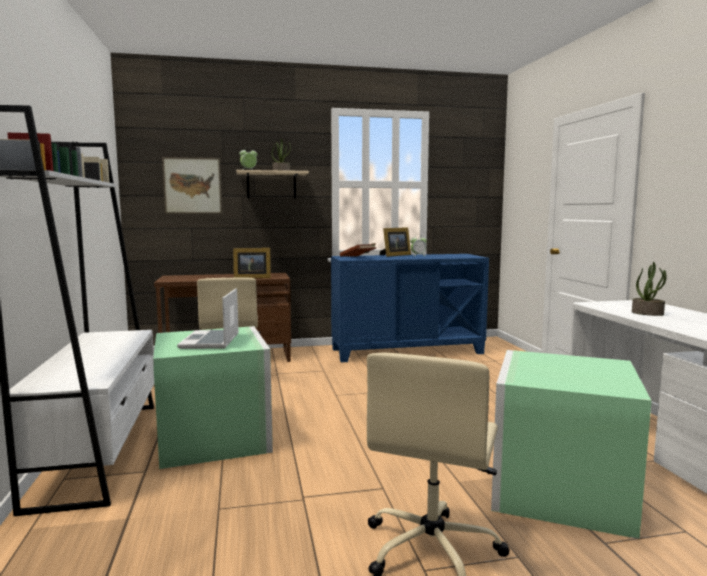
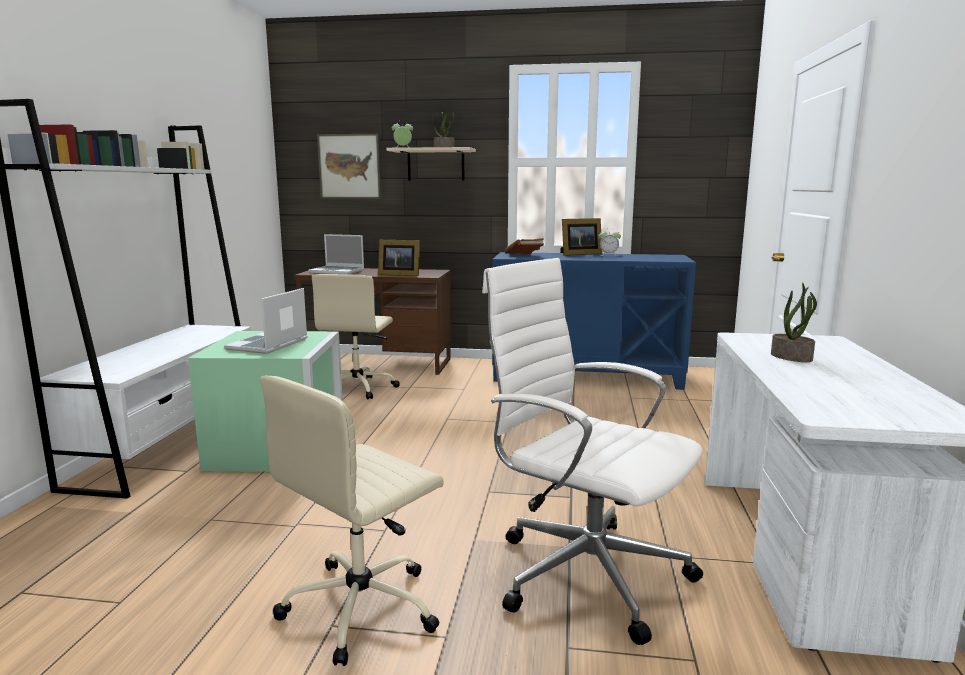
camera: 20 degrees right, 5 degrees up
(190, 278) = (338, 271): none -> laptop
(558, 488) = (585, 571): green storage box -> white office chair

